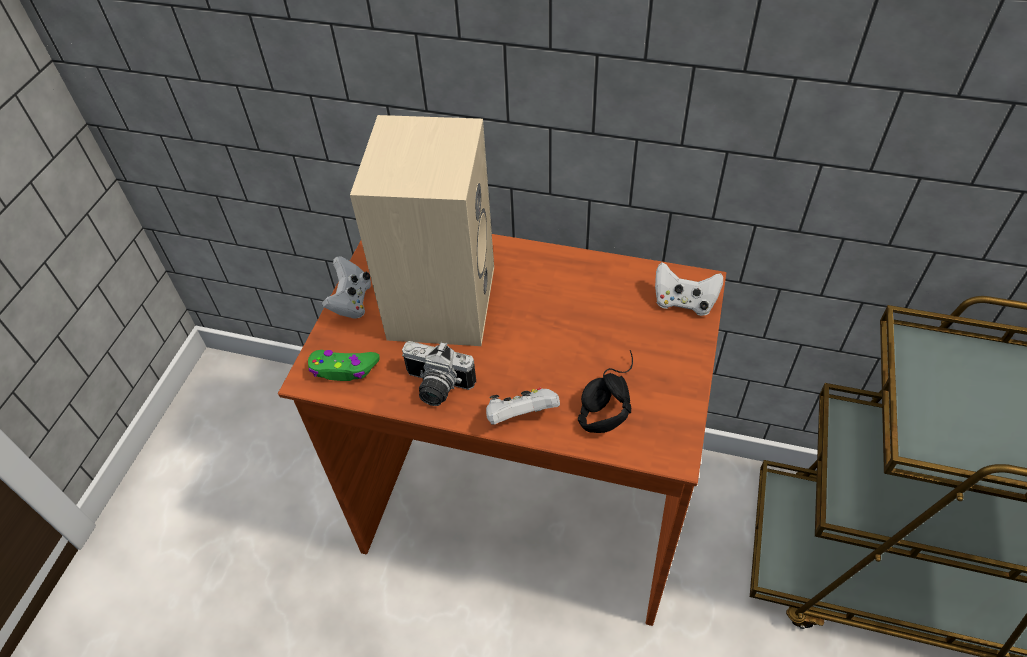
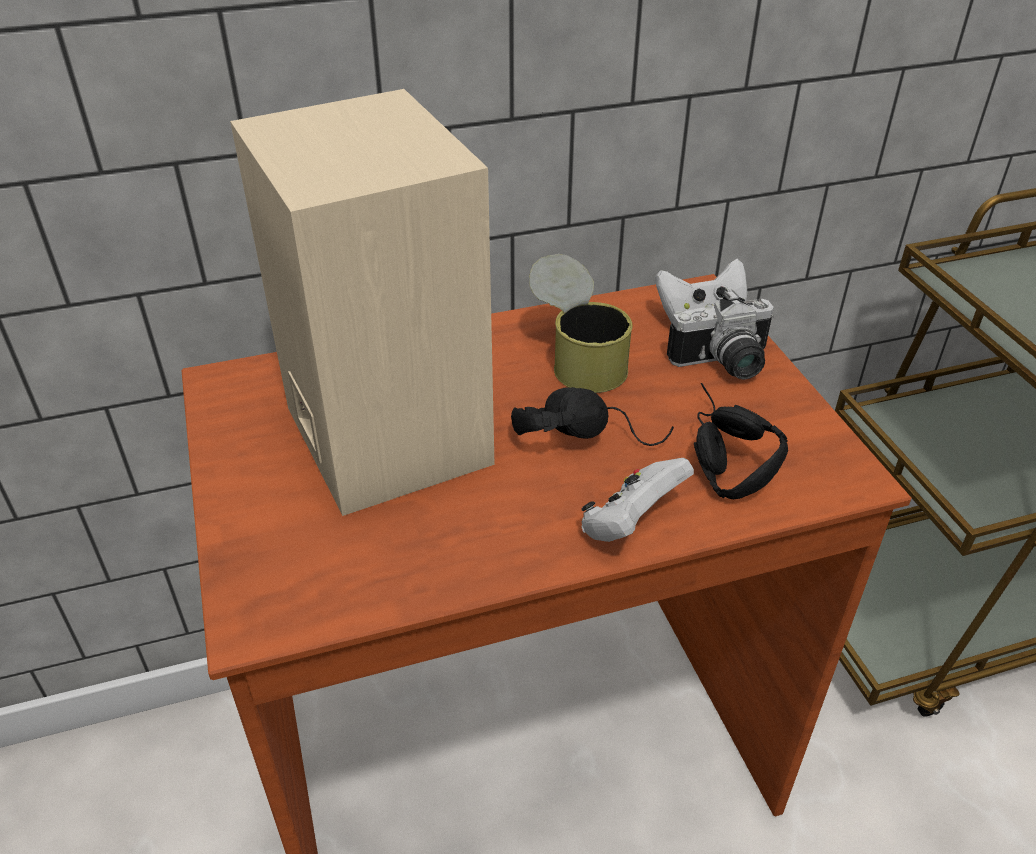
camera: 35 degrees left, 10 degrees down
(344, 369) = (303, 584): green game controller -> none
(351, 302) = (238, 489): white game controller -> none
(436, 388) = (476, 543): camera -> camera (724, 366)
(545, 351) = (587, 434): none -> black headphones
(583, 298) = (578, 358): none -> can

